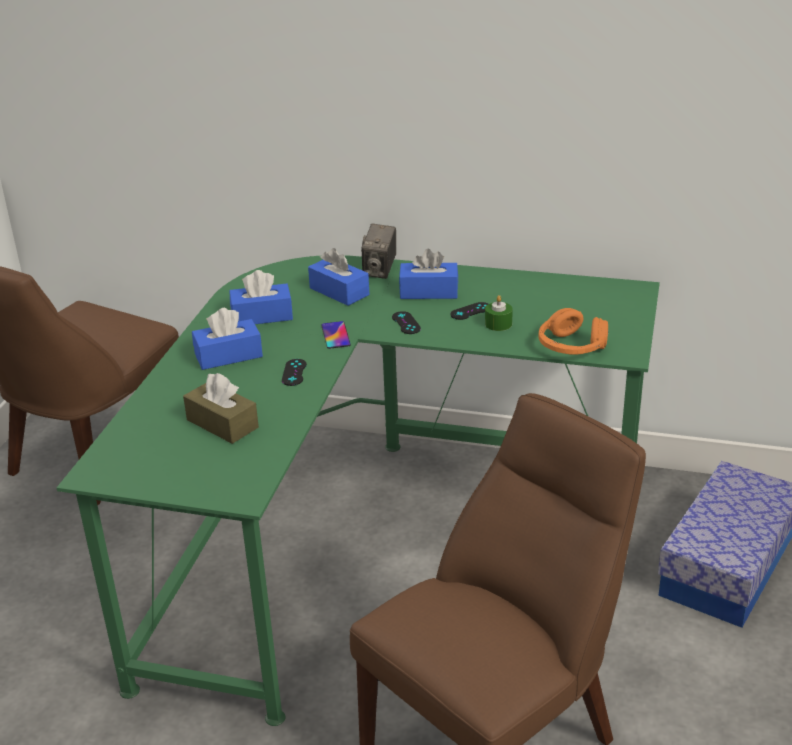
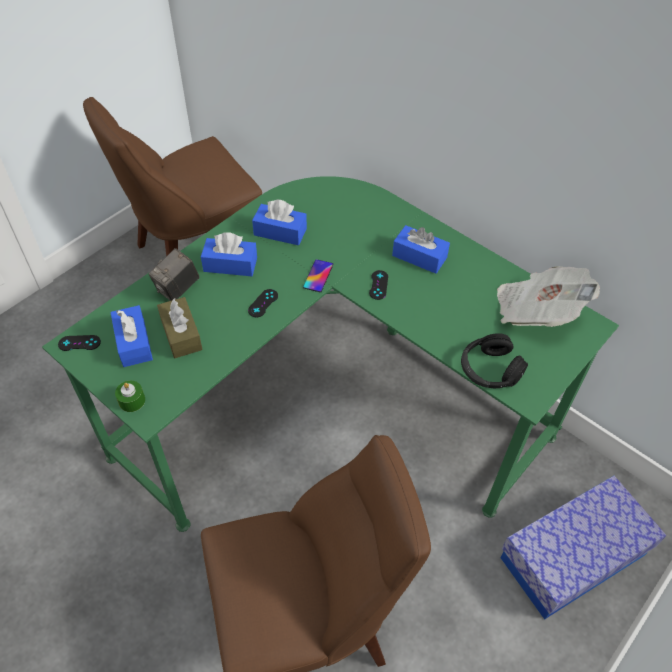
camera: 25 degrees right, 20 degrees up
(339, 291) = (352, 228): blue tissue box -> blue tissue box (133, 343)
(380, 271) = (398, 217): camera -> camera (177, 289)
(470, 311) = (437, 293): black game controller -> black game controller (79, 343)
(498, 324) = (449, 317): green candle -> green candle (132, 401)
(571, 347) = (489, 370): orange headphones -> black headphones
(578, 295) = (537, 311): none -> newspaper

